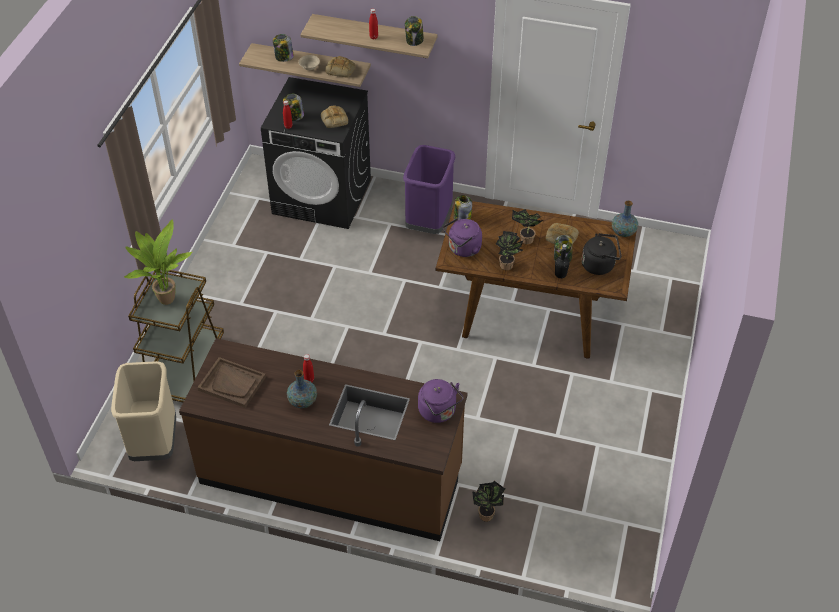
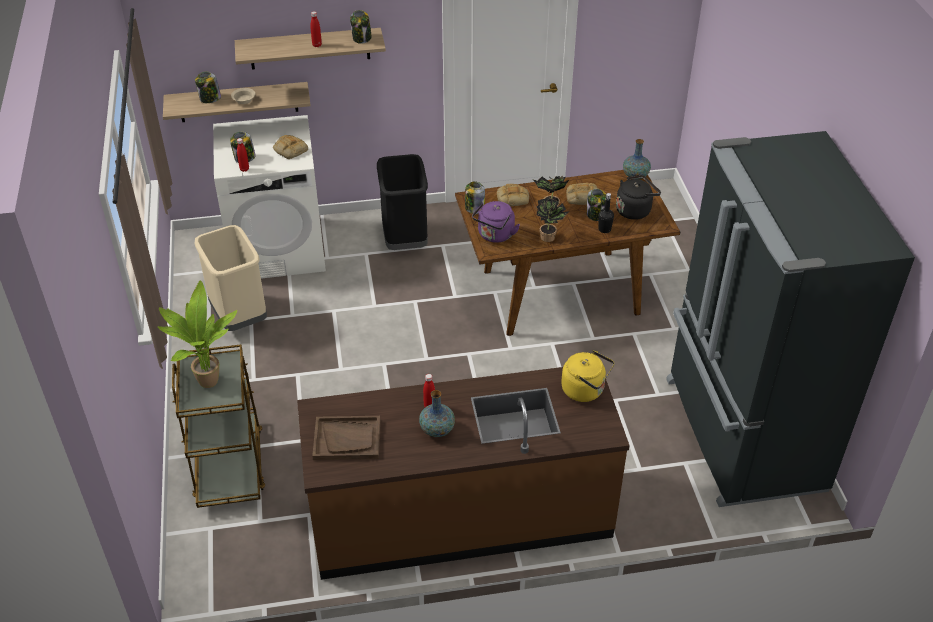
camera: 25 degrees left, 5 degrees down
(154, 442) = (241, 556): beige trash can -> beige trash can (238, 317)
(322, 196) = (278, 248): black washing machine -> white washing machine
(341, 69) = (280, 95): bread -> bread (513, 198)
(429, 222) = (405, 240): purple trash can -> black trash can
(439, 412) = (585, 390): purple kettle -> yellow kettle
(487, 513) = (641, 492): potted plant -> none
(606, 498) = (741, 434): none -> black fridge

